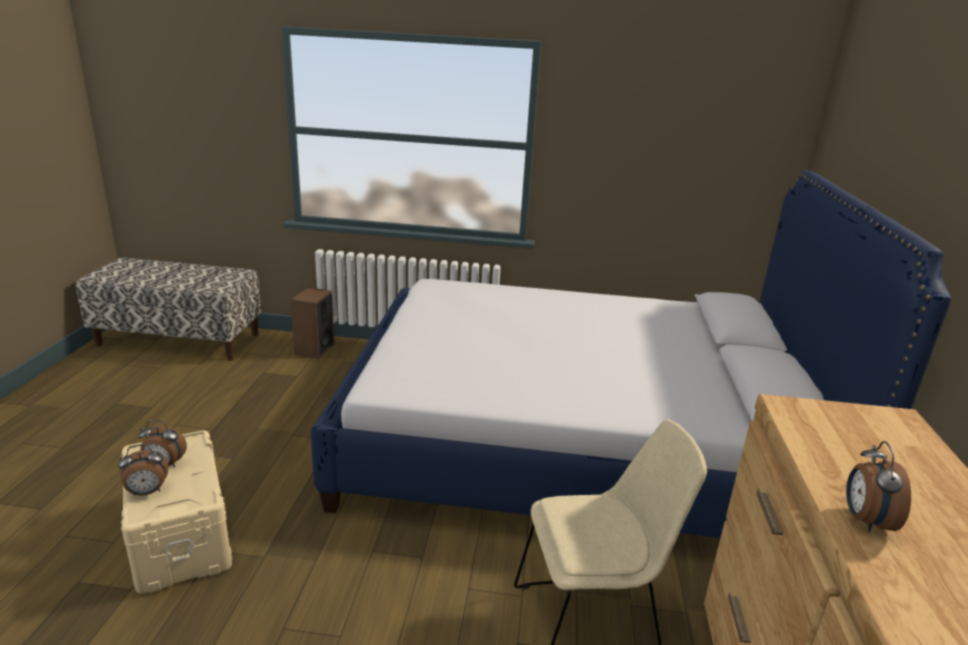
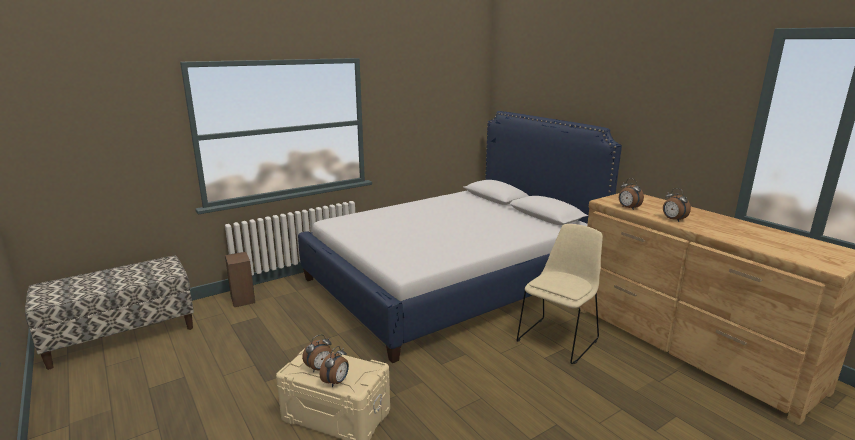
camera: 40 degrees left, 5 degrees down
(810, 444) = (628, 208): none -> alarm clock

